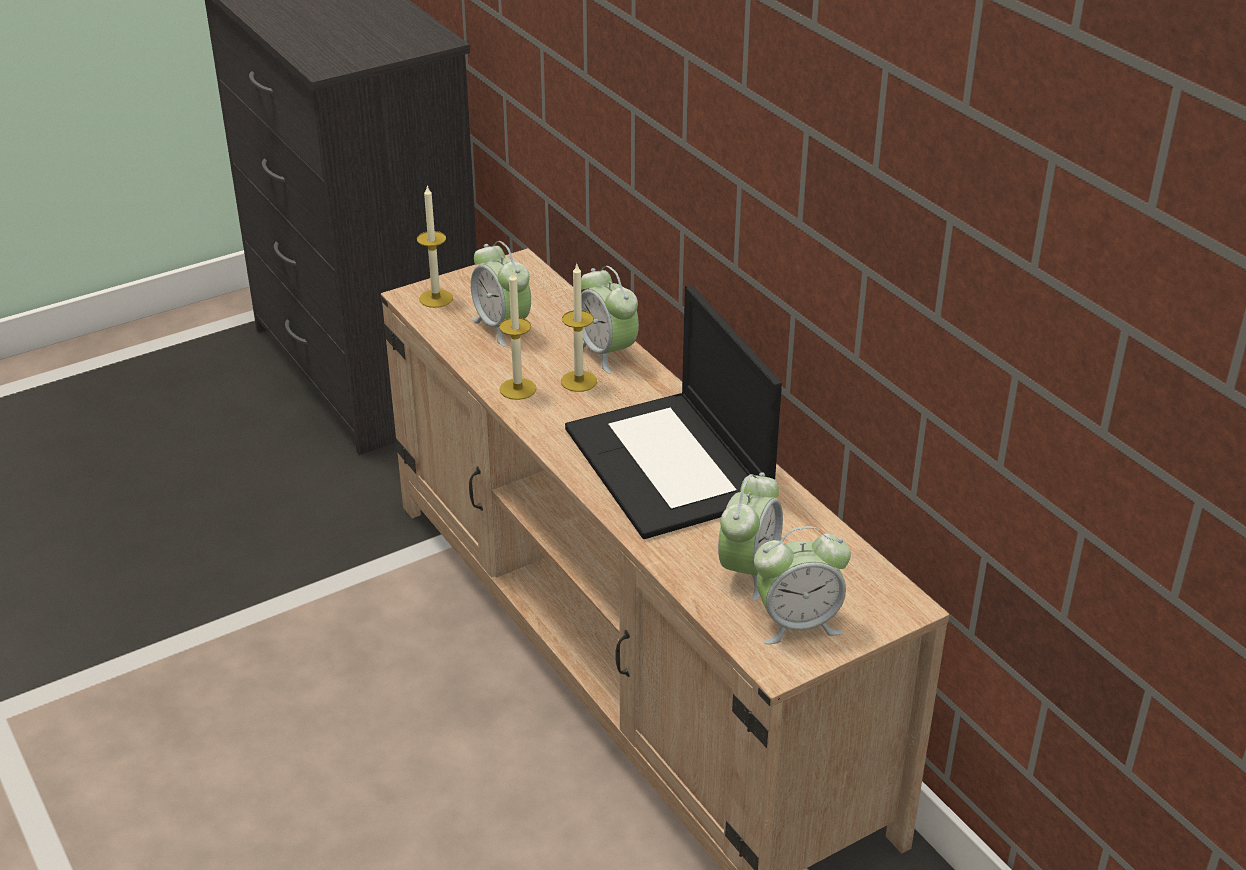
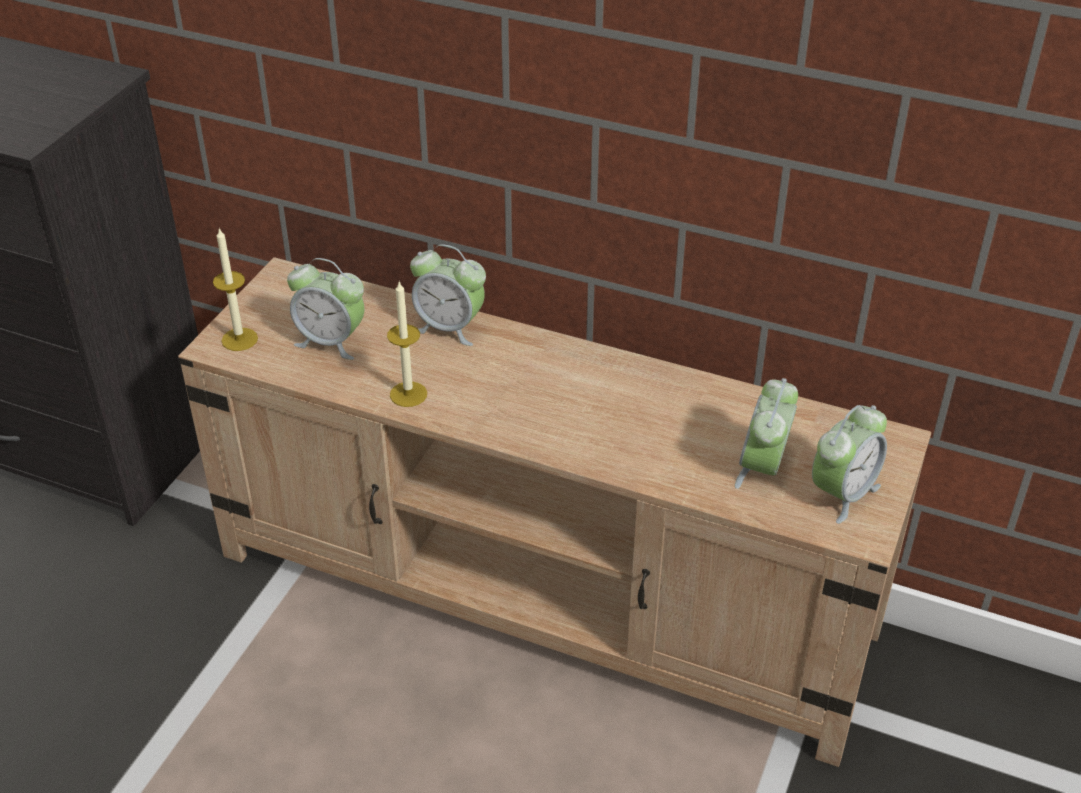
camera: 35 degrees left, 5 degrees up
(579, 381) = (453, 364): candle -> none
(670, 465) = (608, 406): laptop -> none
(748, 571) = (763, 468): alarm clock -> alarm clock turned 150 degrees counterclockwise

